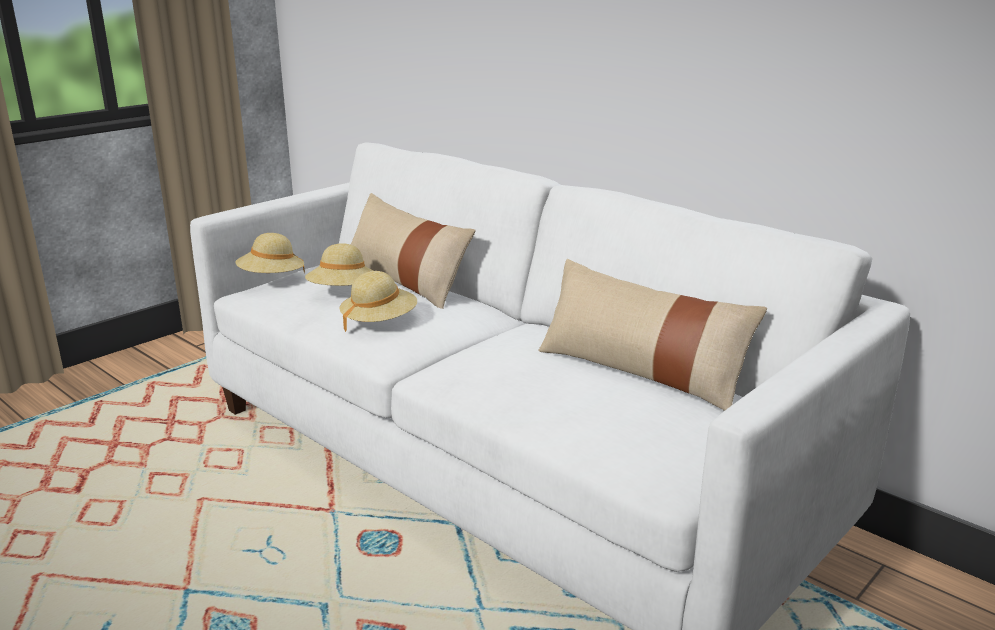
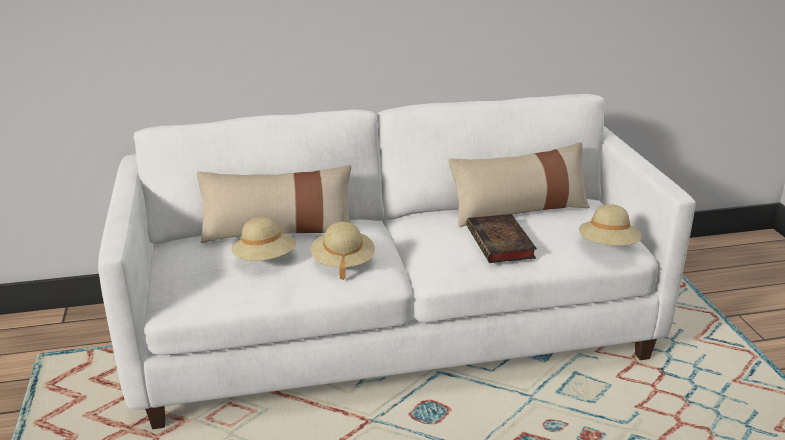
camera: 55 degrees left, 5 degrees up
(271, 278) = (172, 283): beige hat -> beige hat (608, 246)
(530, 383) = (501, 244): none -> book

